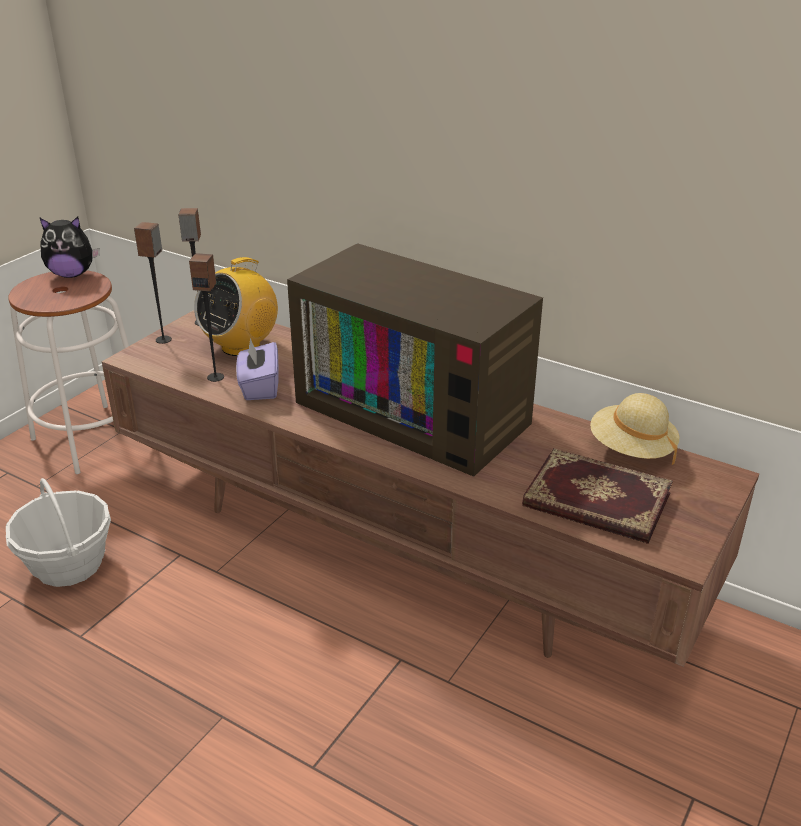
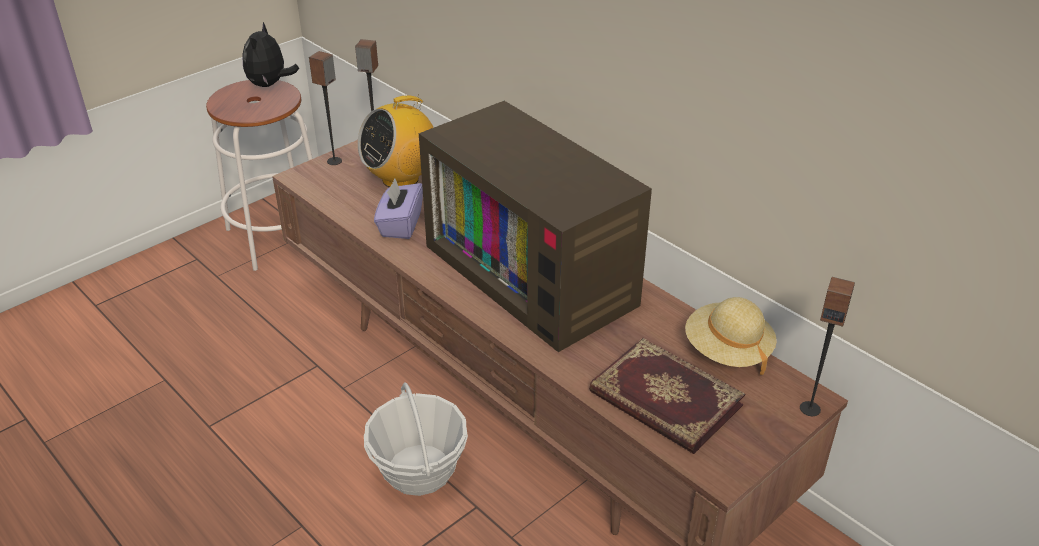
camera: 15 degrees right, 5 degrees up
(68, 564) = (220, 357): basket -> basket (419, 470)
(72, 274) = (270, 84): plush toy -> plush toy turned 90 degrees clockwise
(215, 377) = (365, 208): speaker -> speaker (810, 408)

